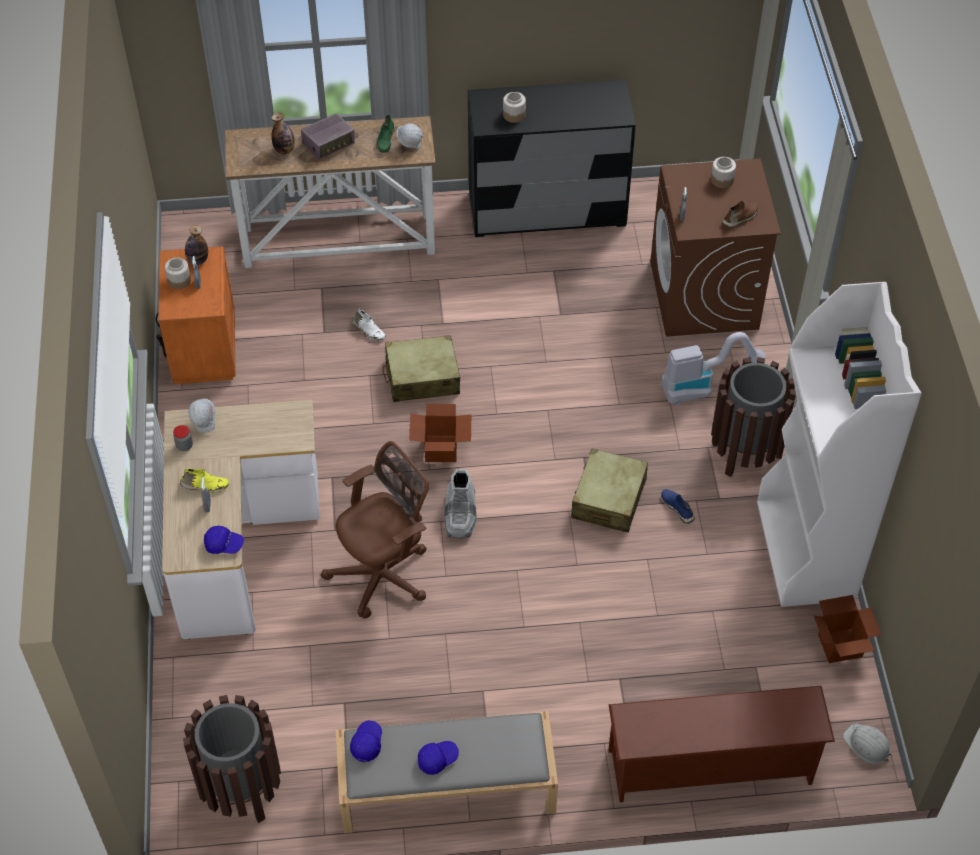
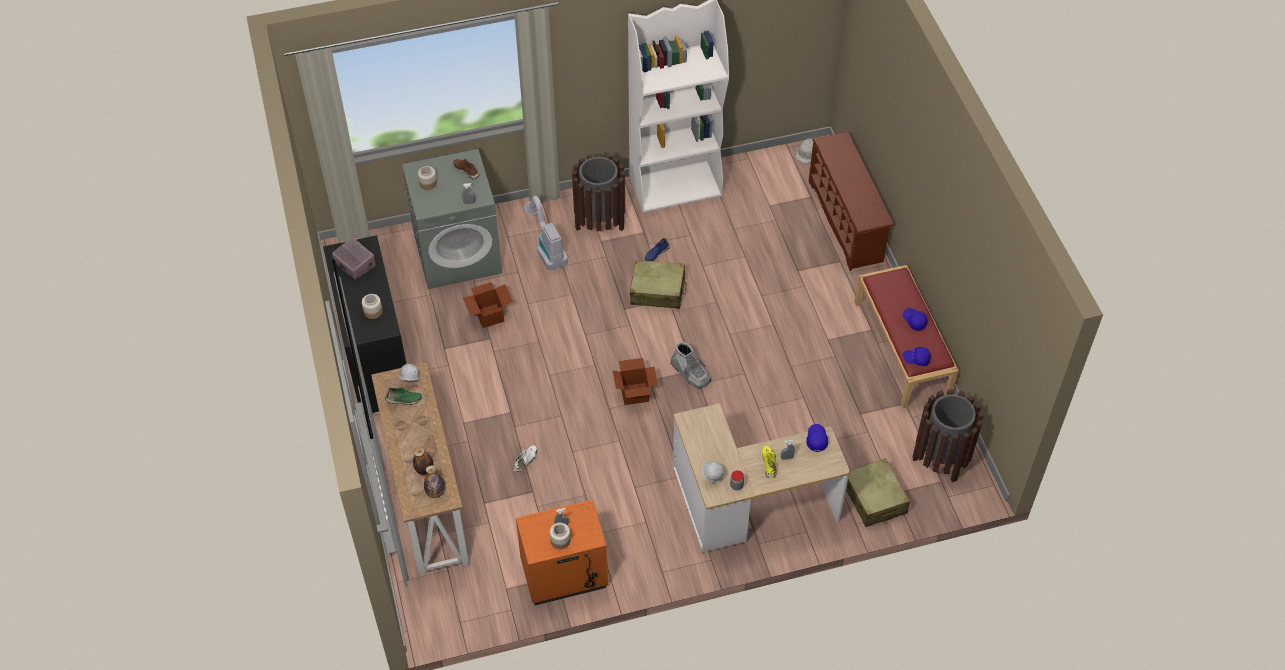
camera: 100 degrees left, 0 degrees up
(198, 260) = (535, 532): bottle -> bottle (435, 492)
(329, 144) = (413, 439): radio -> radio (355, 264)
(384, 574) = (752, 409): brown office chair -> none
(422, 377) = (568, 417): beige suitcase -> beige suitcase (874, 499)
(445, 787) = (902, 348): grey bench -> red bench
(460, 514) = (690, 373): grey boot -> grey boot turned 60 degrees clockwise
(704, 296) = (458, 254): brown washing machine -> grey washing machine
(840, 646) = (743, 167): cardboard box -> cardboard box (490, 316)

